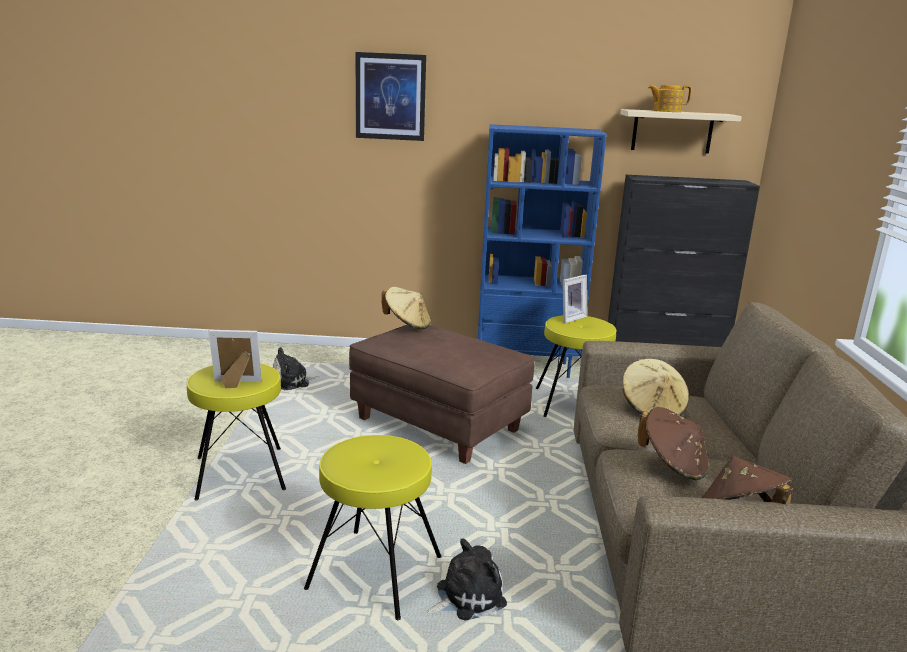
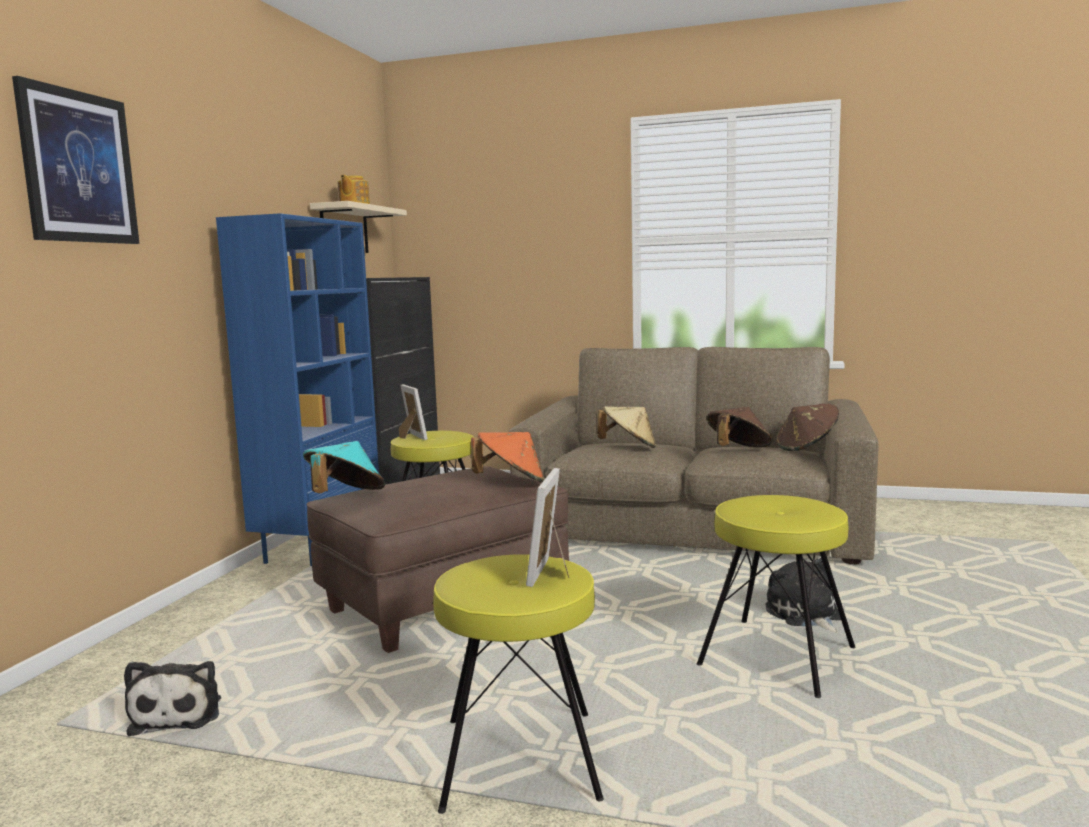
camera: 75 degrees left, 10 degrees down
(407, 324) = (345, 497): beige hat -> turquoise hat
(464, 365) = (511, 482): none -> orange hat

